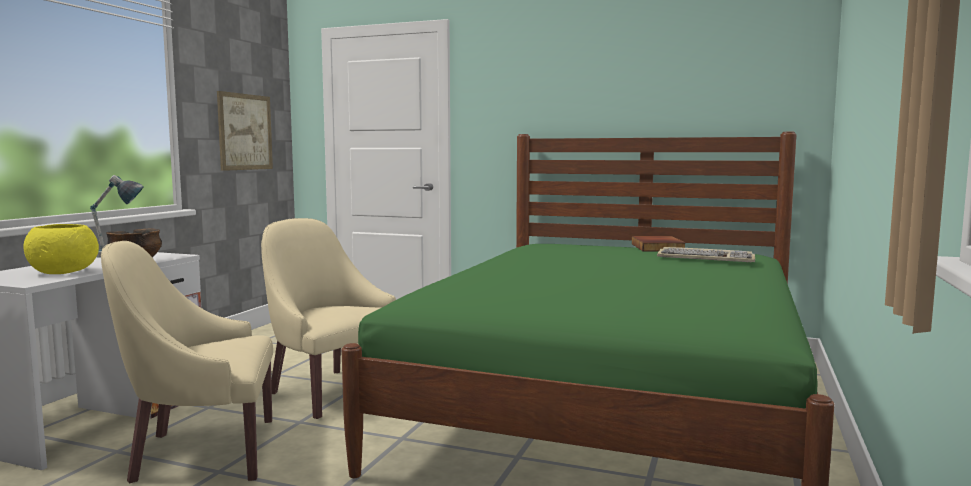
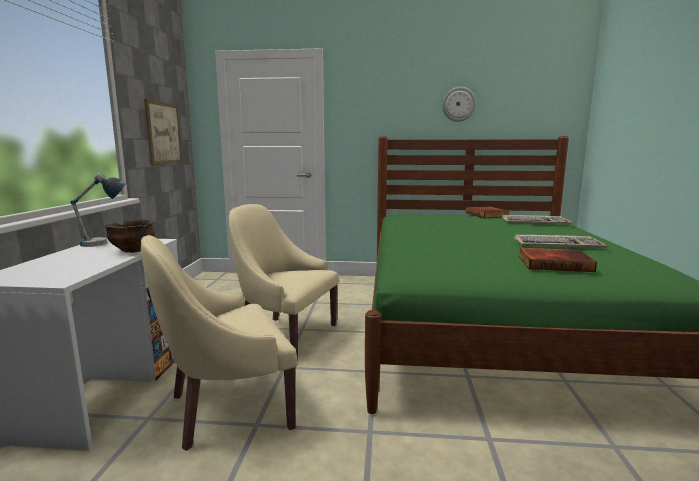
camera: 15 degrees left, 5 degrees up
(64, 271) = (77, 265): yellow bowl -> none
(609, 302) = (554, 263): none -> book
(631, 87) = (458, 104): none -> wall clock
(666, 284) = (557, 245): none -> keyboard

